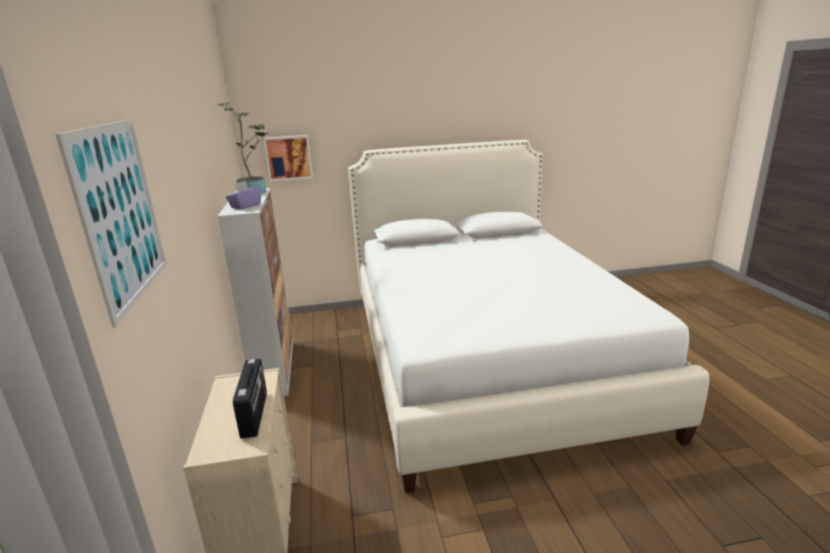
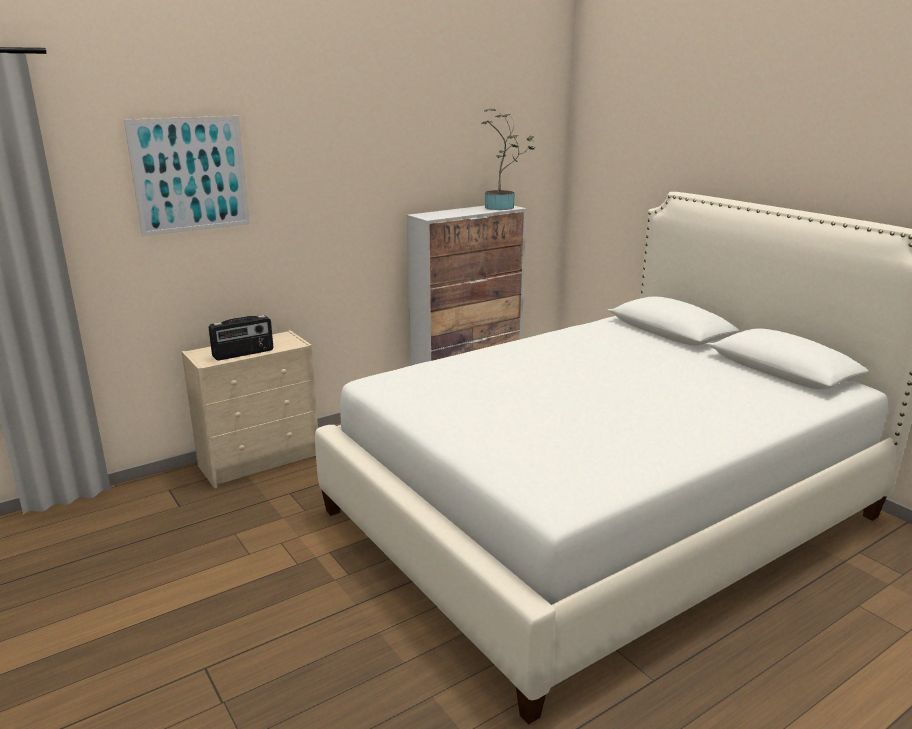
camera: 65 degrees right, 0 degrees up
(245, 206) = (445, 214): purple tissue box -> none
(288, 157) = (606, 182): picture -> none

